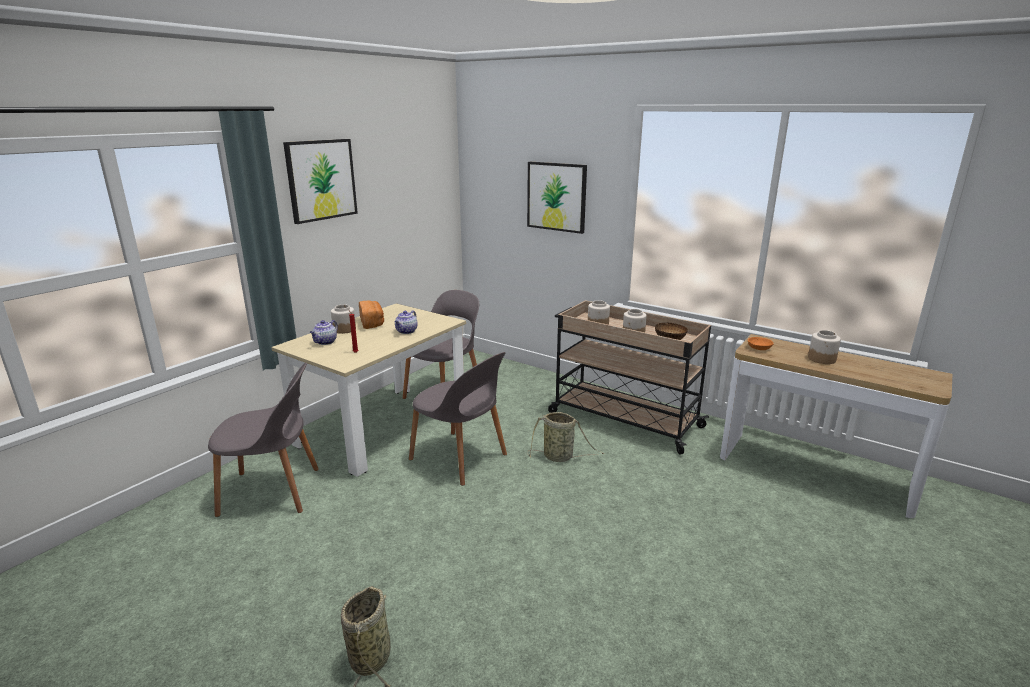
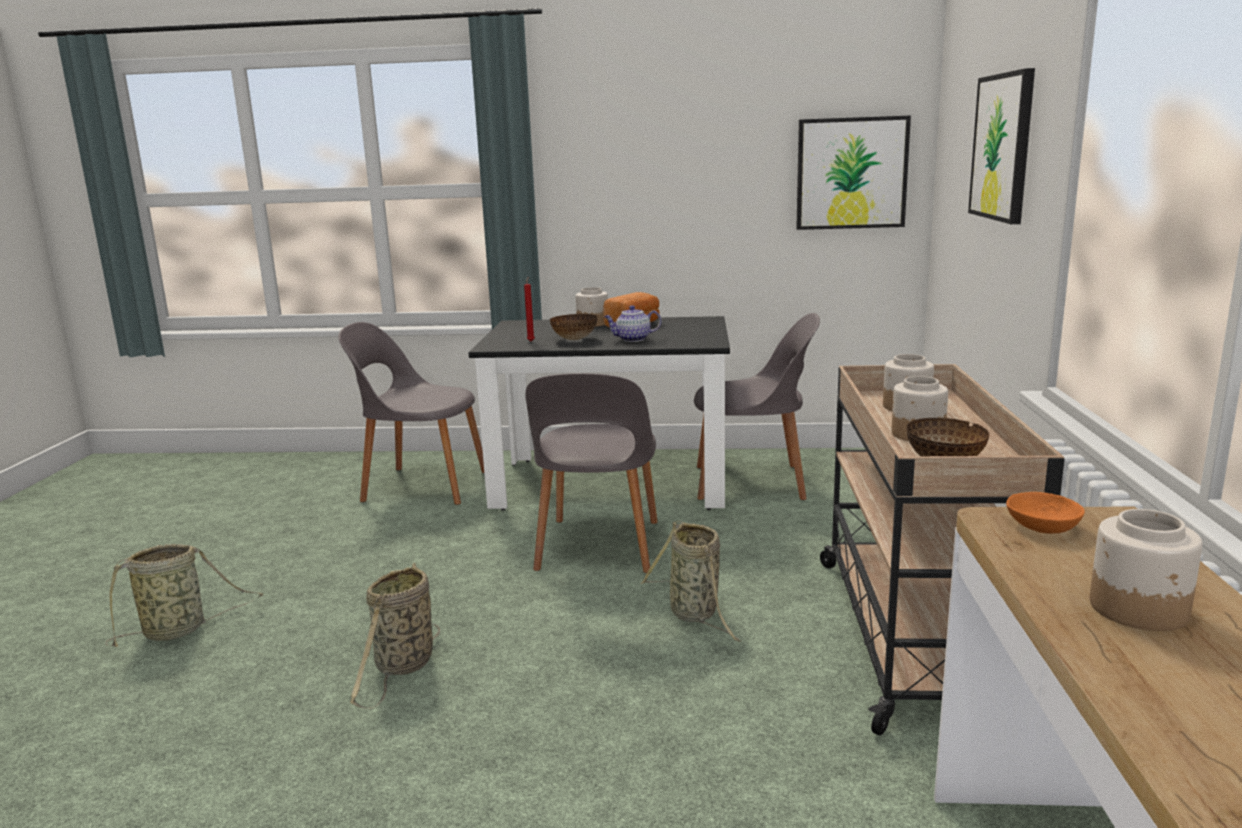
camera: 60 degrees right, 5 degrees down
(273, 492) = (422, 486): grey chair -> grey chair turned 135 degrees clockwise
(321, 180) = (627, 112): picture -> picture (851, 173)
(325, 342) = (542, 328): teapot -> none
(375, 342) = (574, 339): none -> bowl
(383, 428) = (611, 483): beige dining table -> black dining table
(525, 559) = (403, 667): none -> basket

